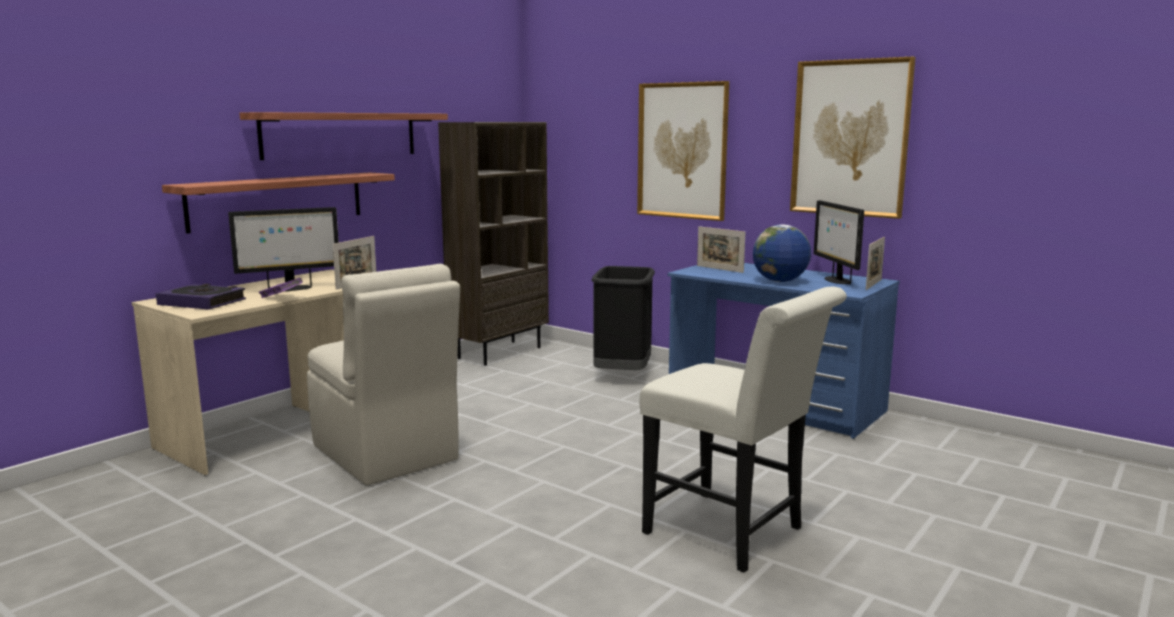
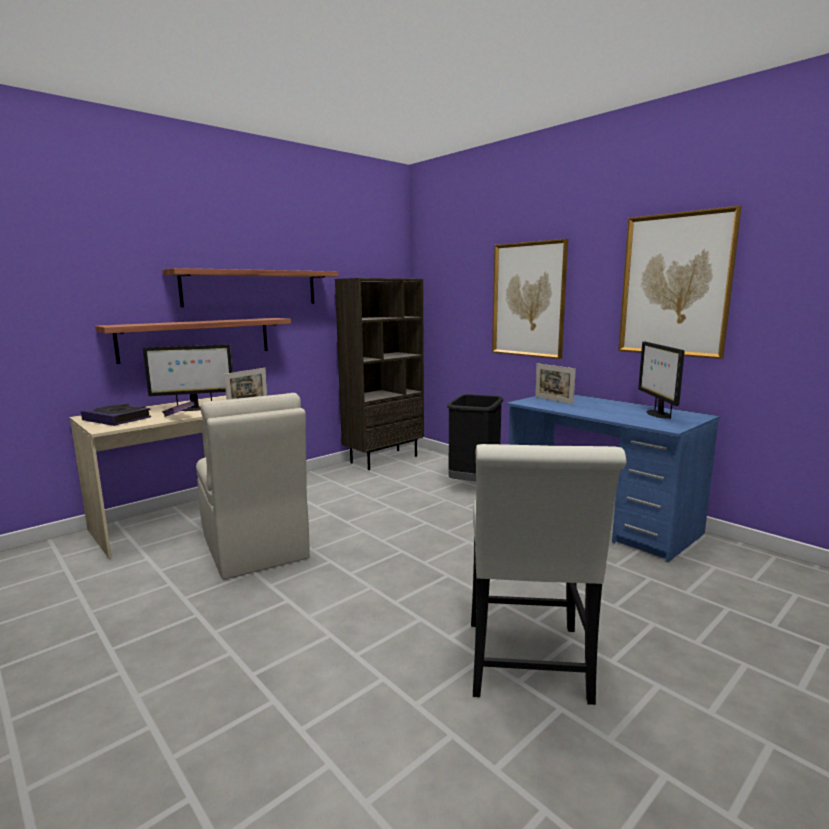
camera: 10 degrees right, 0 degrees up
(733, 534) = (528, 668): white chair -> white chair turned 45 degrees clockwise
(780, 281) = (603, 413): globe -> none
(873, 284) = (693, 419): picture frame -> none

